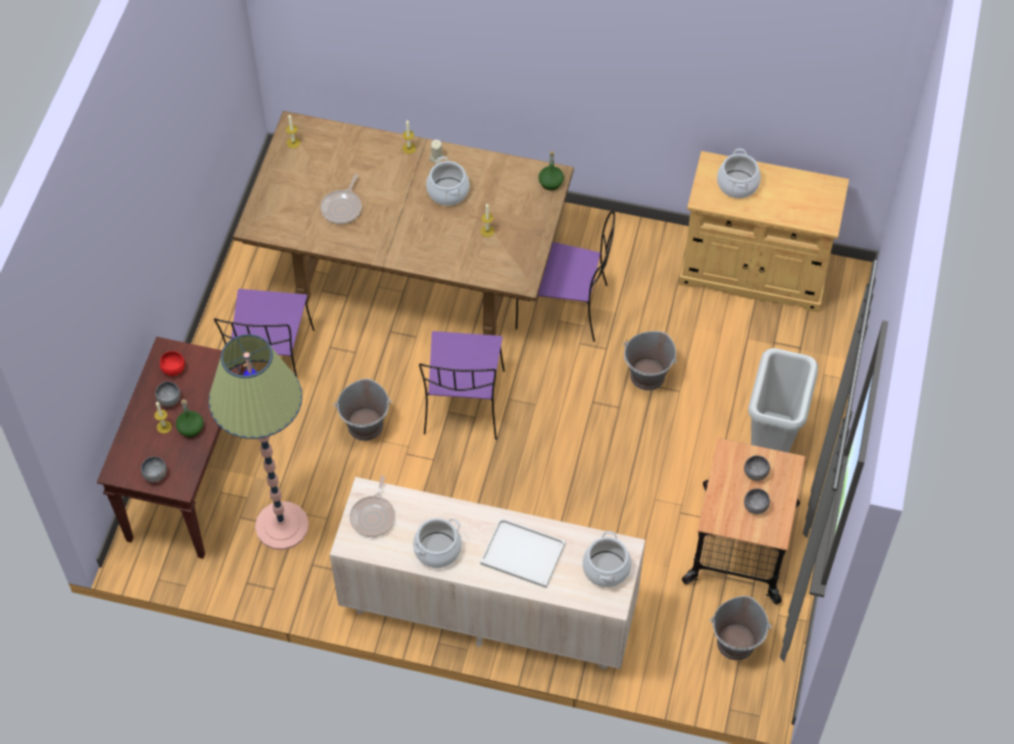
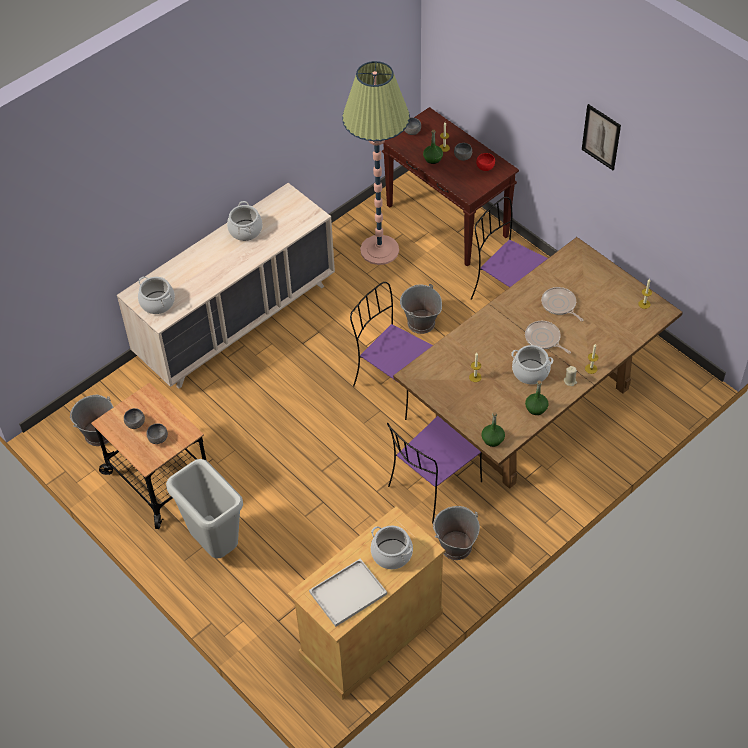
camera: 125 degrees right, 5 degrees down
(168, 159) = (601, 137): none -> picture
(373, 516) = (295, 212): frying pan -> frying pan (544, 339)
(489, 167) = (536, 408): none -> green bottle
(524, 553) = (205, 269): white tray -> white tray (347, 594)
(648, 376) = (333, 503): grey bucket -> grey bucket (455, 546)

